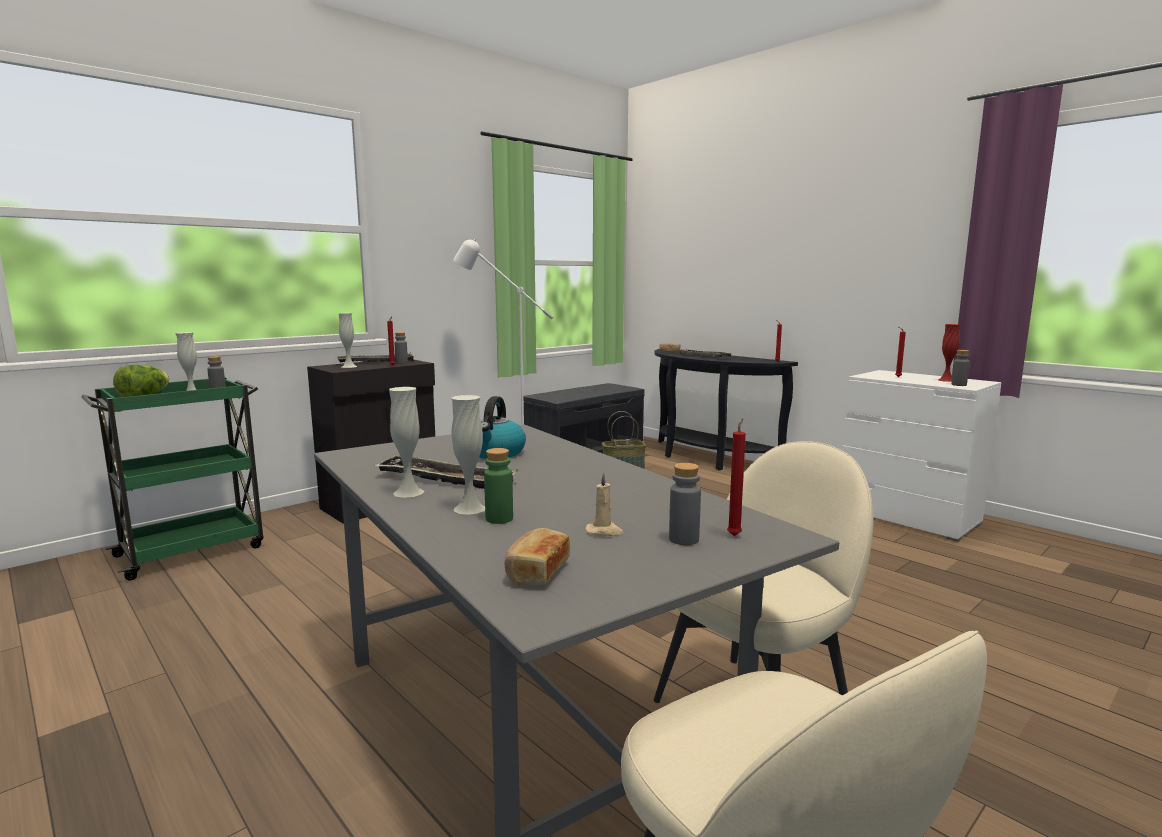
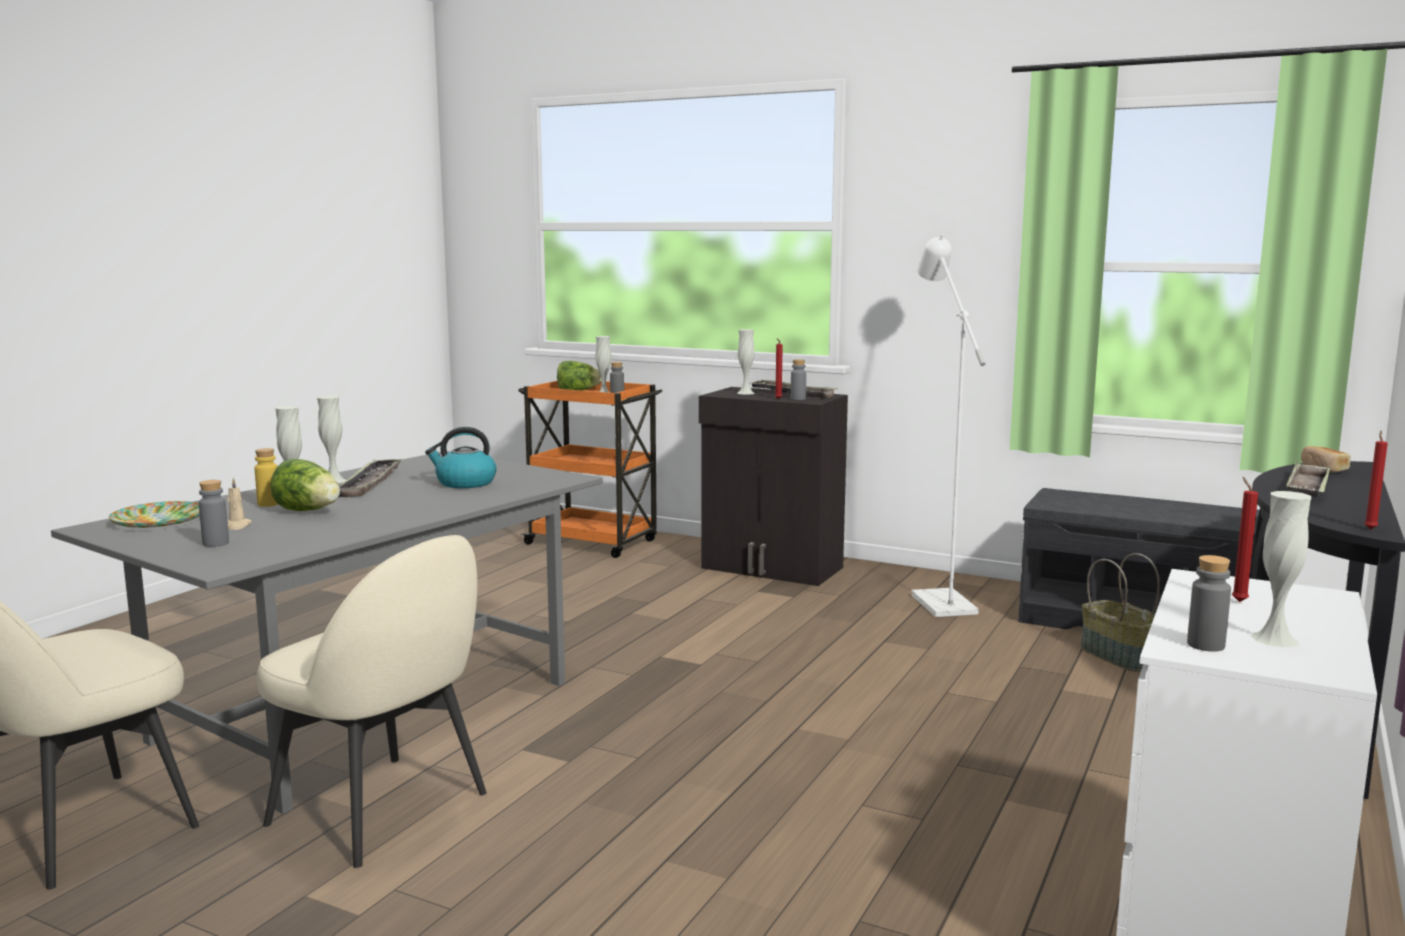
camera: 70 degrees right, 0 degrees up
(193, 550) = (593, 543): green cart -> orange cart
(499, 519) = (269, 504): green bottle -> yellow bottle
(536, 572) = (159, 520): bread -> plate
(557, 503) = (309, 511): none -> lettuce
(734, 535) = (224, 554): red candle -> none
(946, 380) = (1274, 639): red vase -> white vase

